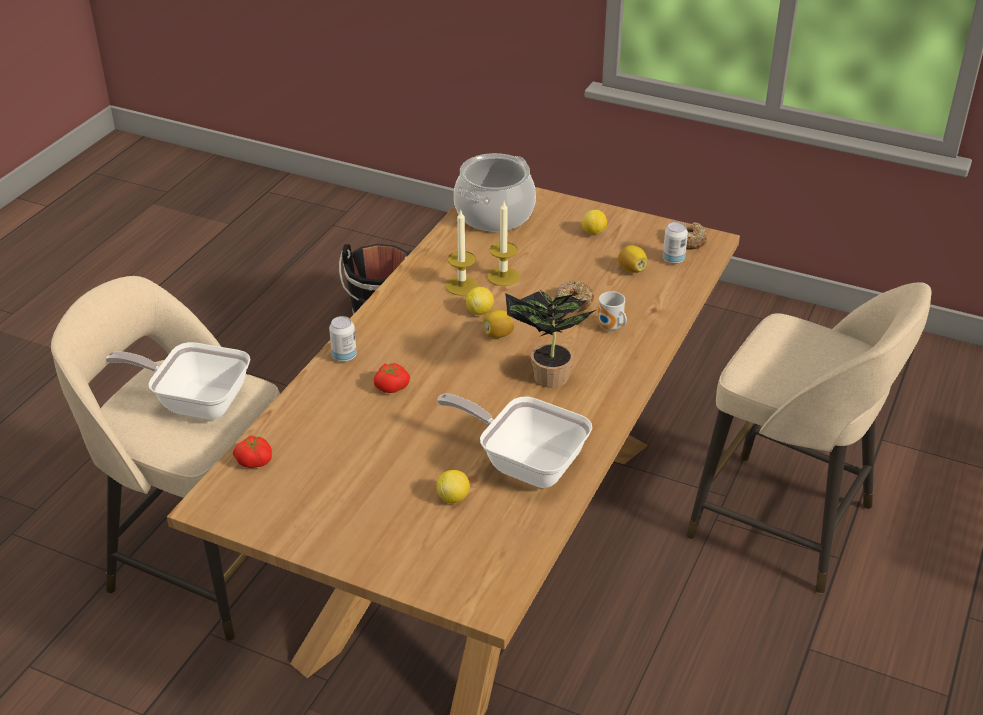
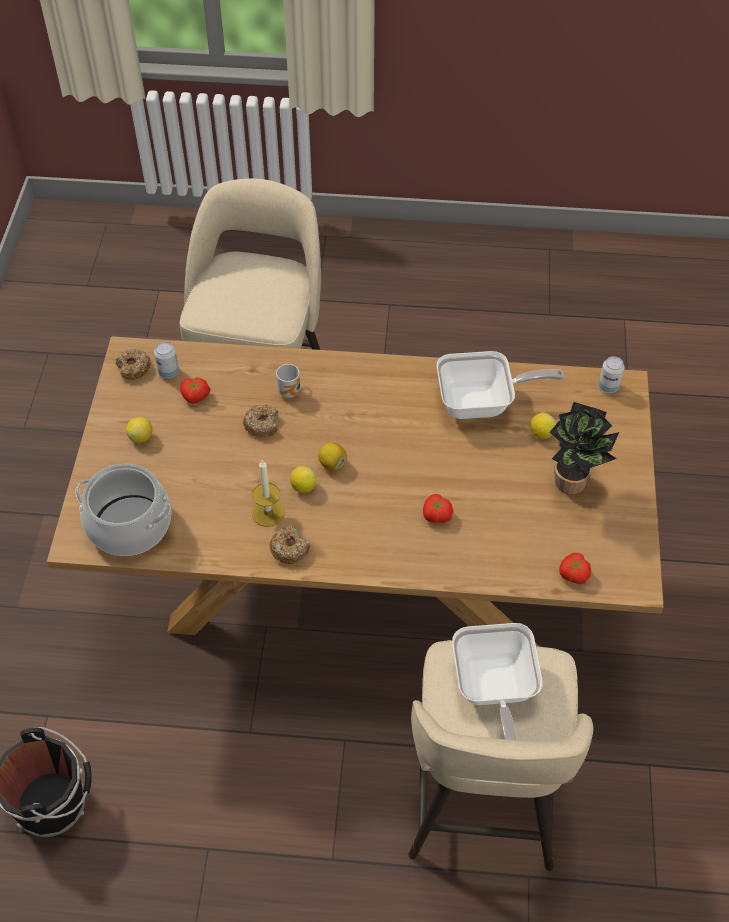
camera: 110 degrees left, 15 degrees up
(344, 356) = (412, 565): can -> can (608, 387)
(413, 290) = (289, 549): none -> donut
(503, 276) = (240, 486): candle -> none
(524, 462) = (482, 403): frying pan -> frying pan turned 105 degrees counterclockwise
(546, 377) = (376, 417): potted plant -> potted plant (573, 484)
(632, 269) = (195, 396): lemon -> tomato

